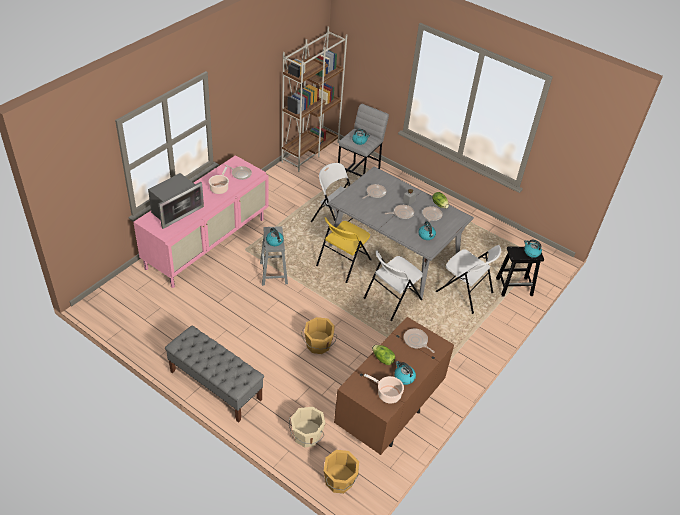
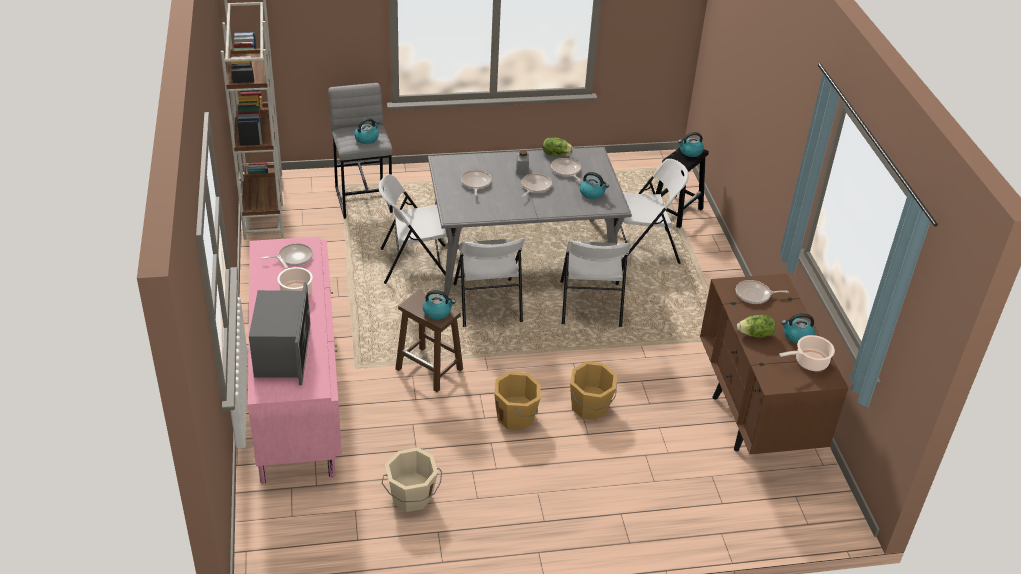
camera: 45 degrees left, 5 degrees down
(215, 385) = (553, 537): grey bench -> none
(274, 273) = (430, 369): grey stool -> brown stool
(306, 436) = (715, 504): beige bucket -> beige bucket (411, 496)
(339, 481) = (804, 517): orange bucket -> orange bucket (516, 417)
(343, 262) = (487, 303): yellow chair -> white chair

